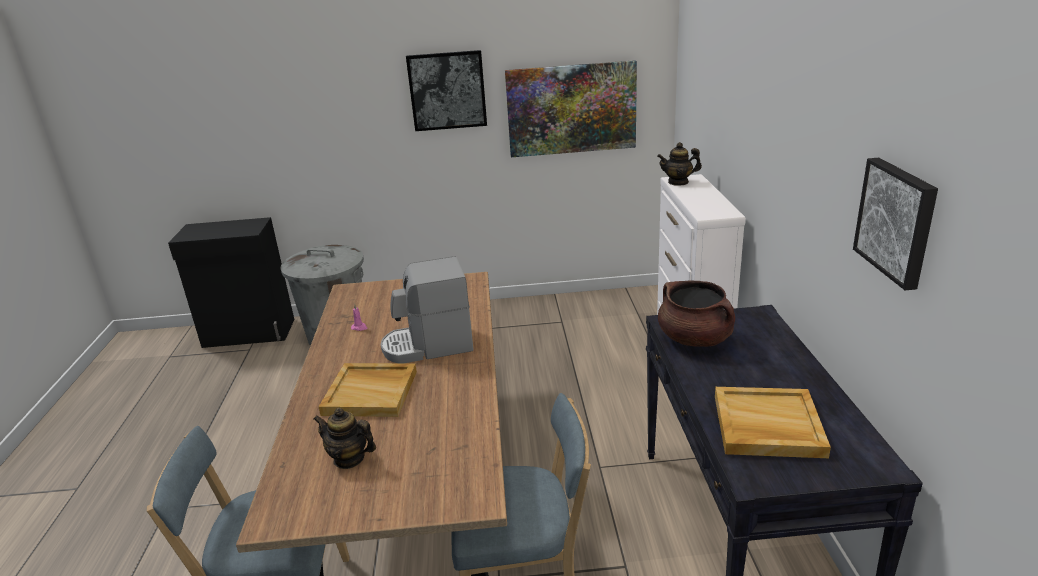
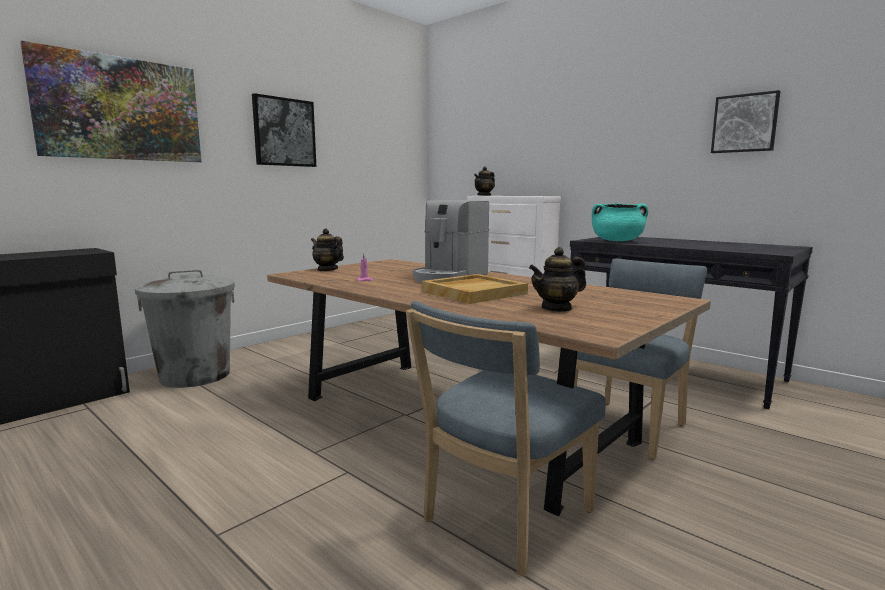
camera: 45 degrees left, 15 degrees down
(384, 288) = (327, 269): none -> teapot
(571, 109) = (370, 162): picture -> picture (120, 109)
(695, 339) = (617, 241): brown cooking pot -> turquoise cooking pot
(767, 426) = (729, 247): beige tray -> none

